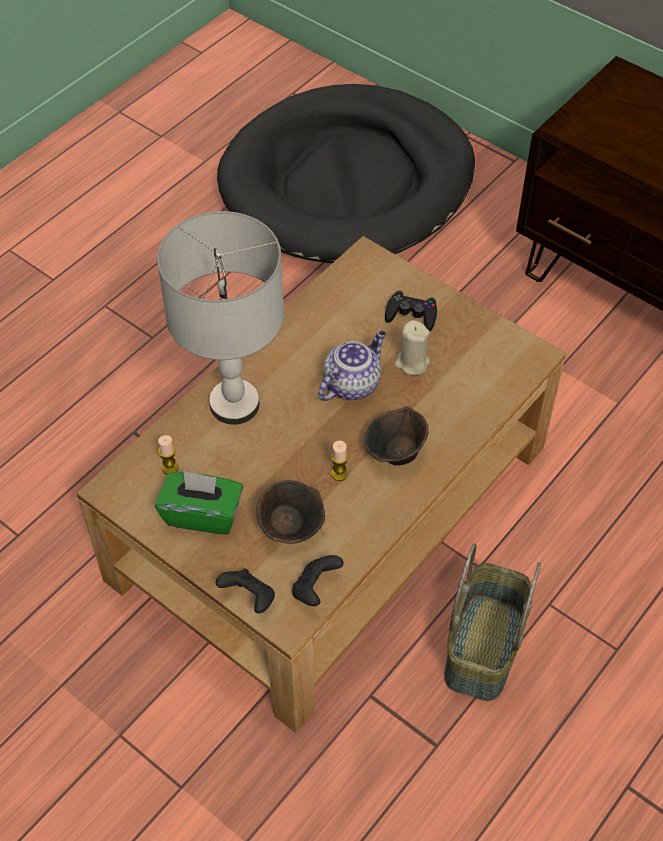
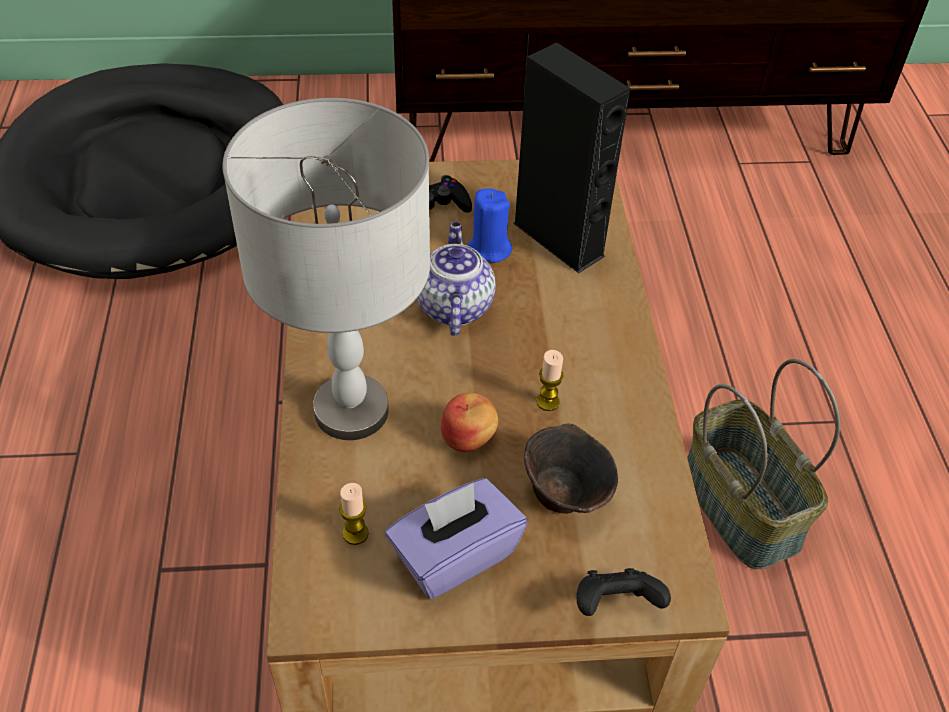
camera: 45 degrees left, 5 degrees down
(202, 514) = (454, 555): green tissue box -> purple tissue box
(275, 462) = (468, 438): none -> apple
(315, 589) = (667, 536): black game controller -> none
(395, 453) = (576, 342): brown bowl -> none
(411, 363) = (488, 250): beige candle -> blue candle
(462, 384) = (558, 239): none -> black speaker

